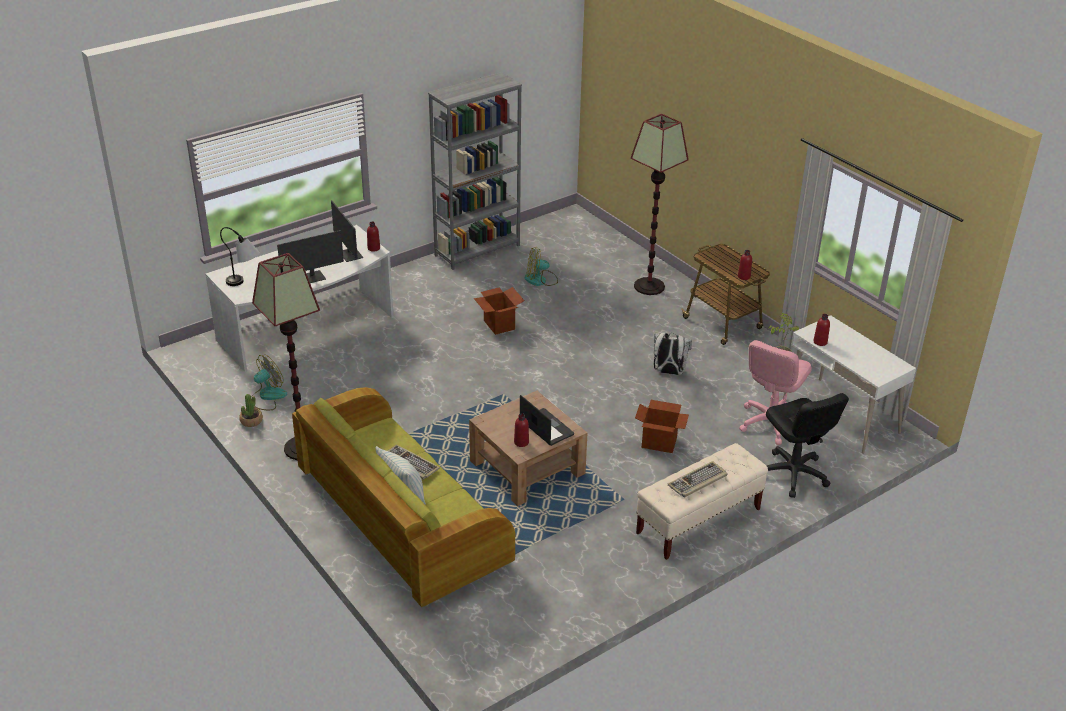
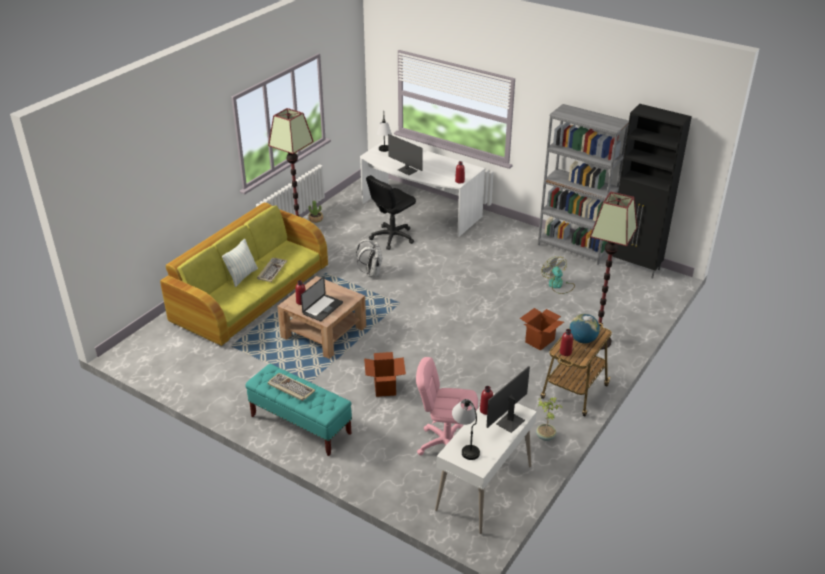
camera: 70 degrees right, 0 degrees up
(267, 397) = (342, 217): fan -> none
(350, 255) = (444, 175): monitor -> monitor (509, 422)
(499, 325) = (483, 281): cardboard box -> cardboard box (540, 340)
(539, 227) = (635, 267): none -> black cabinet
(668, 372) = (480, 375): white backpack -> white backpack (371, 273)
(698, 521) = (300, 425): beige bench -> turquoise bench
(728, 262) = (582, 340): none -> globe
(793, 474) = (383, 469): black office chair -> black office chair (392, 237)
(867, 366) = (466, 444): none -> table lamp

